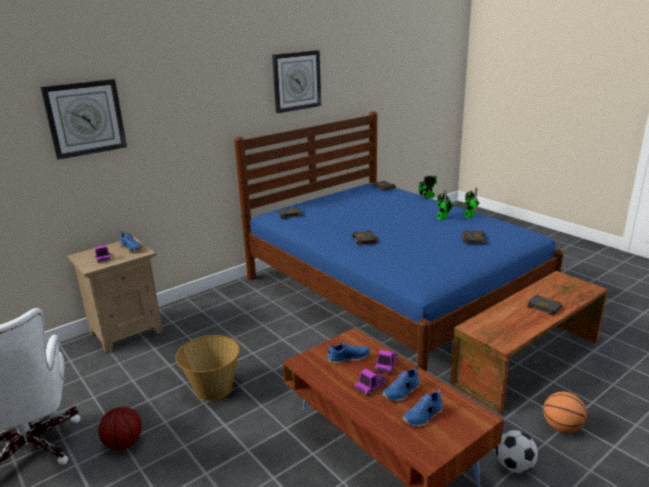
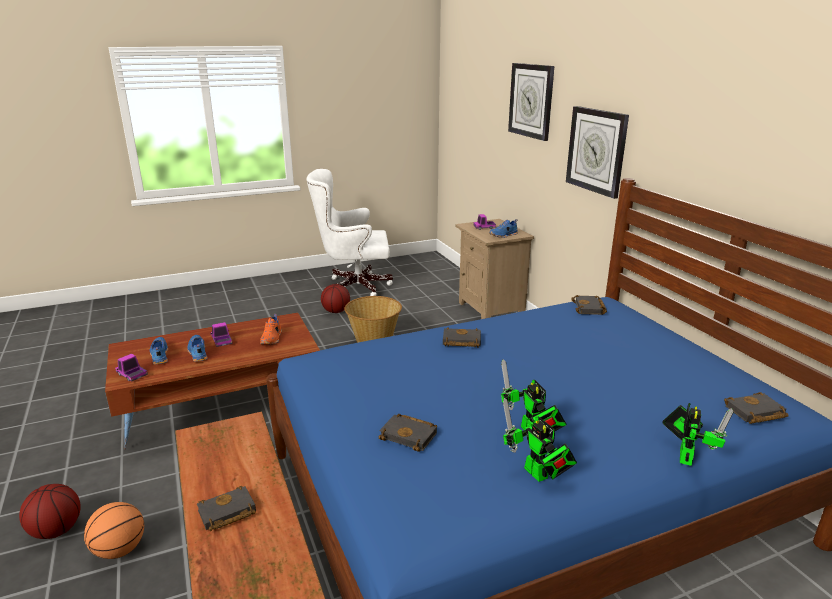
camera: 105 degrees right, 0 degrees up
(296, 81) = (754, 125): wall clock -> wall clock (596, 150)
(348, 358) = (272, 338): blue shoe -> orange shoe
(386, 365) = (240, 354): toy truck -> toy truck (132, 375)
(514, 466) = (123, 483): football -> none
(585, 476) = (56, 530): none -> basketball

